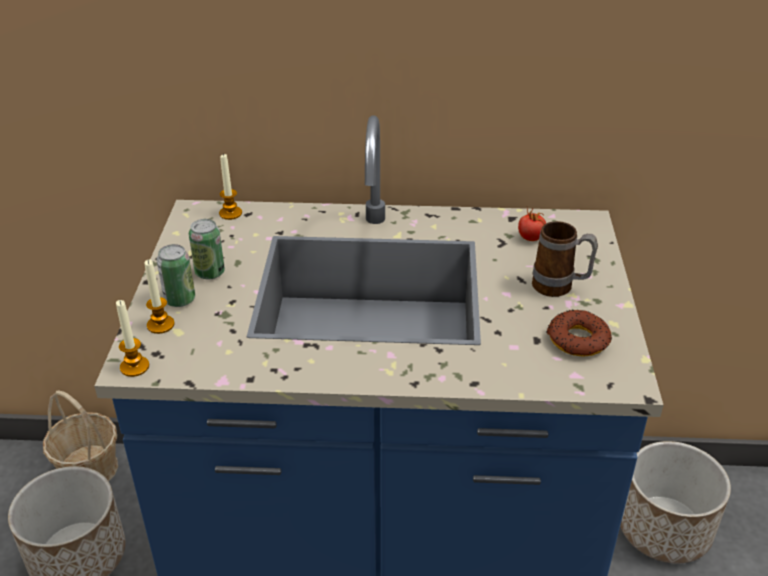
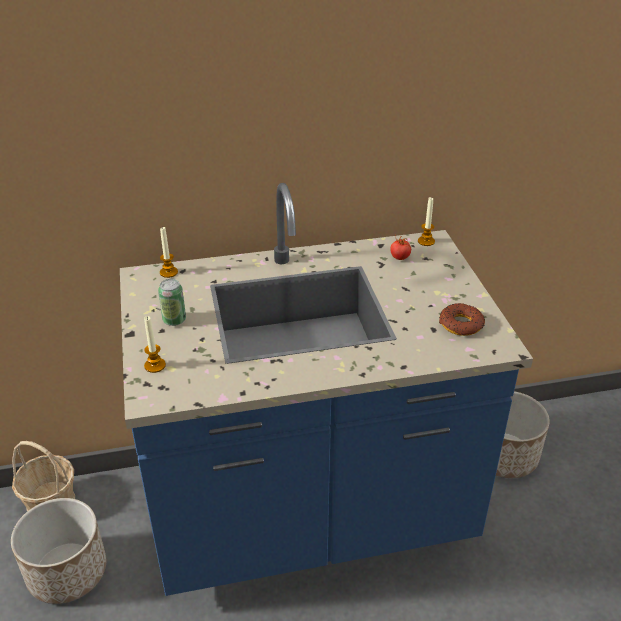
camera: 15 degrees left, 0 degrees up
(134, 367) = (150, 400): candle -> candle (426, 241)
(180, 299) = (160, 344): can -> none
(560, 288) = (434, 290): mug -> none

